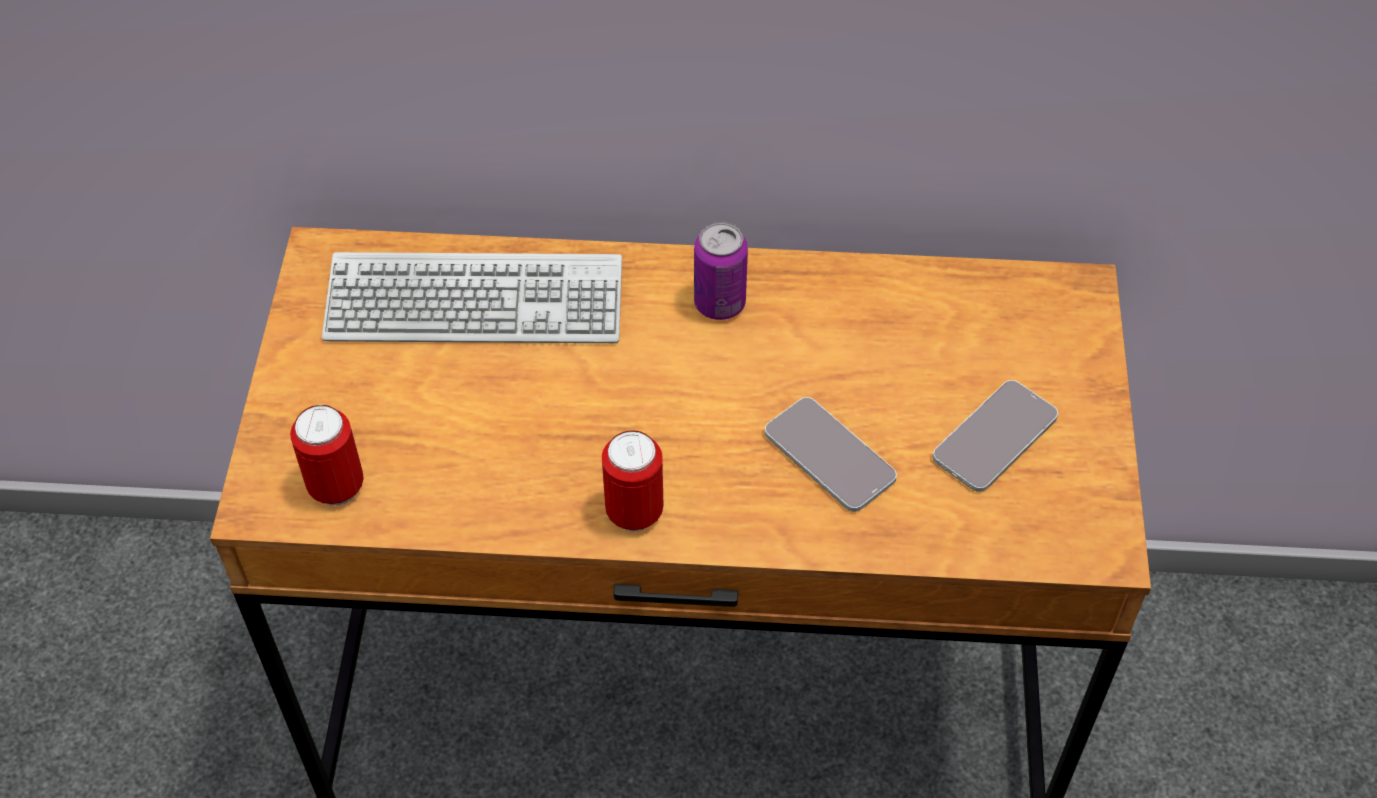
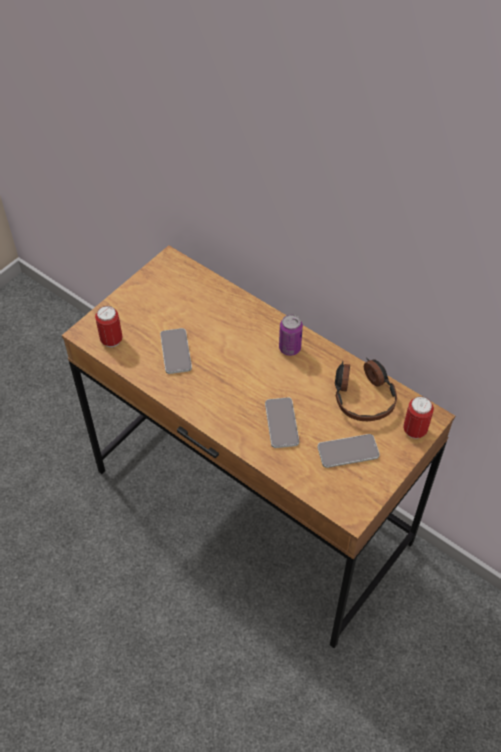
camera: 35 degrees right, 0 degrees up
(475, 302) = (206, 303): keyboard -> none
(497, 434) = (176, 351): none -> phone
(634, 512) = (198, 403): can -> can (414, 430)
(929, 318) = (362, 395): none -> headphones

